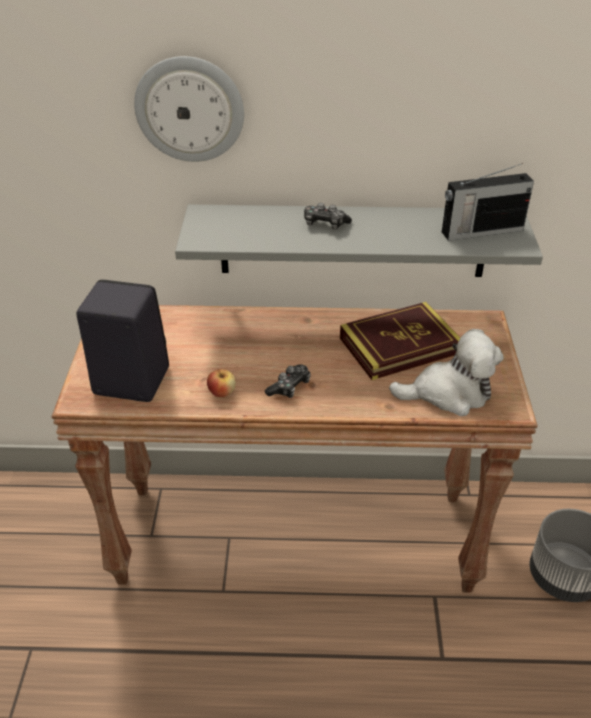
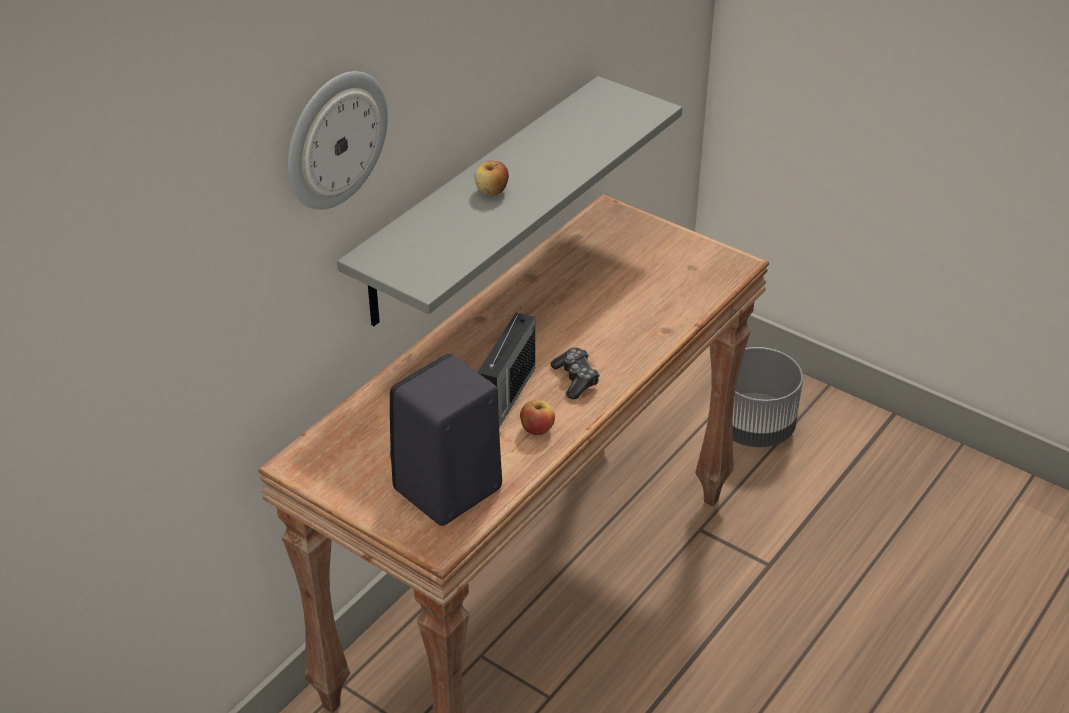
camera: 55 degrees left, 0 degrees up
(325, 224) = (492, 191): game controller -> apple
(399, 345) = (587, 280): book -> none
(449, 393) = (684, 286): plush toy -> none
(480, 231) = (608, 115): radio -> radio (506, 396)

